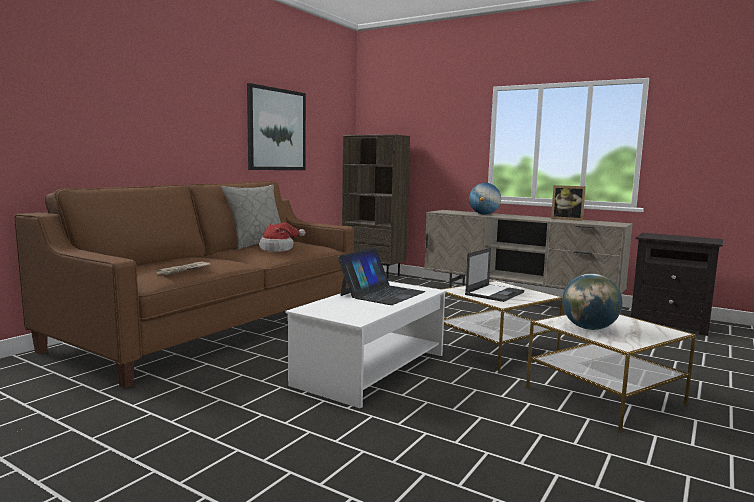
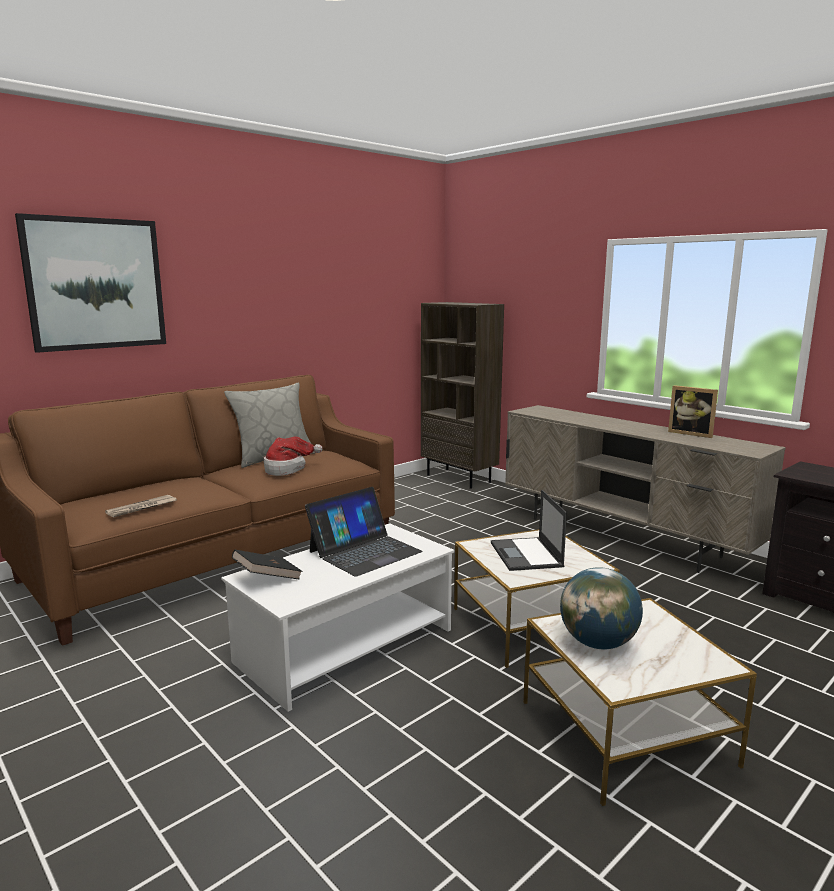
camera: 15 degrees right, 5 degrees up
(276, 129) = (323, 306): picture -> picture (95, 284)
(324, 309) = (267, 578): none -> black book
(484, 214) = (581, 418): globe -> none
(494, 293) = (526, 555): laptop -> laptop turned 120 degrees clockwise

